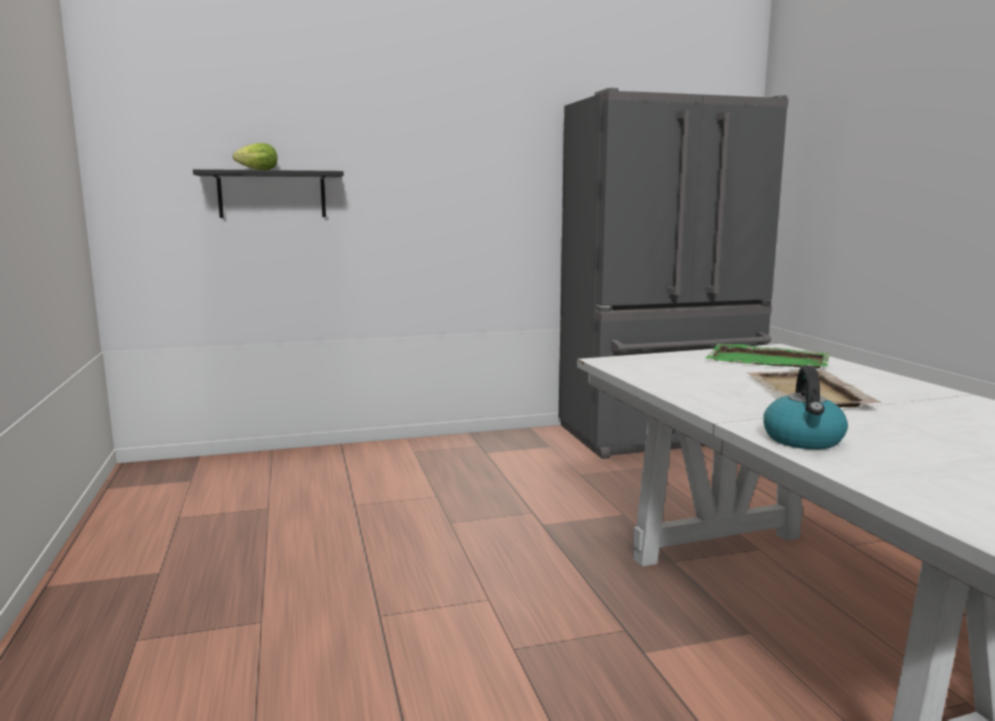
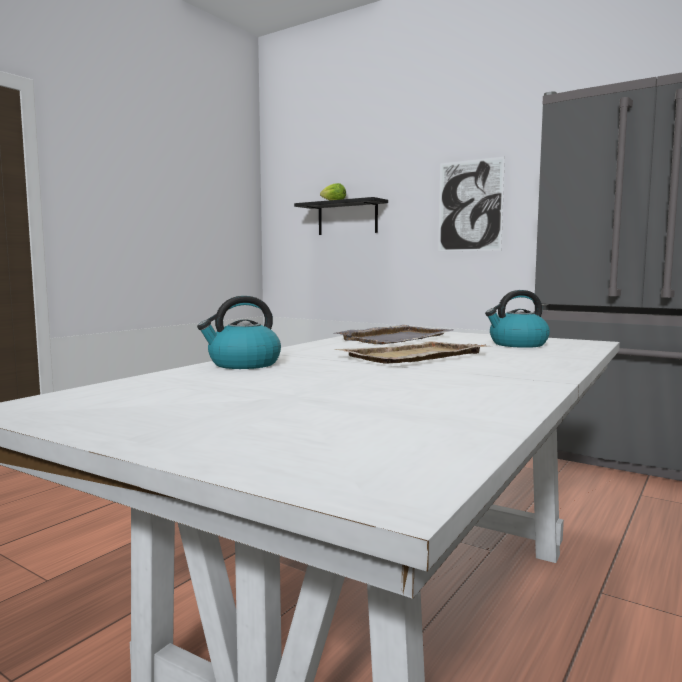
camera: 50 degrees right, 5 degrees down
(456, 188) = (470, 206): none -> picture
(677, 373) = (396, 338): none -> grey tray
(768, 361) = (517, 344): green tray -> kettle

